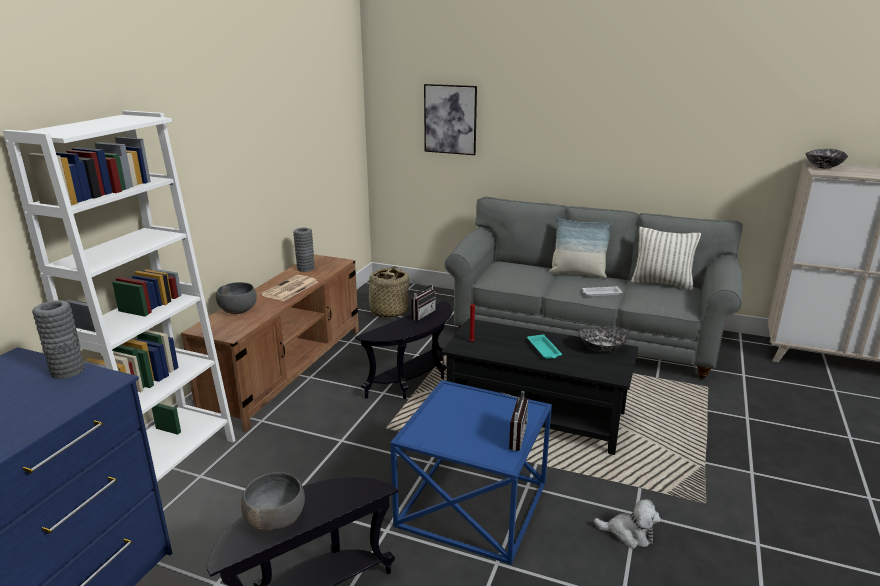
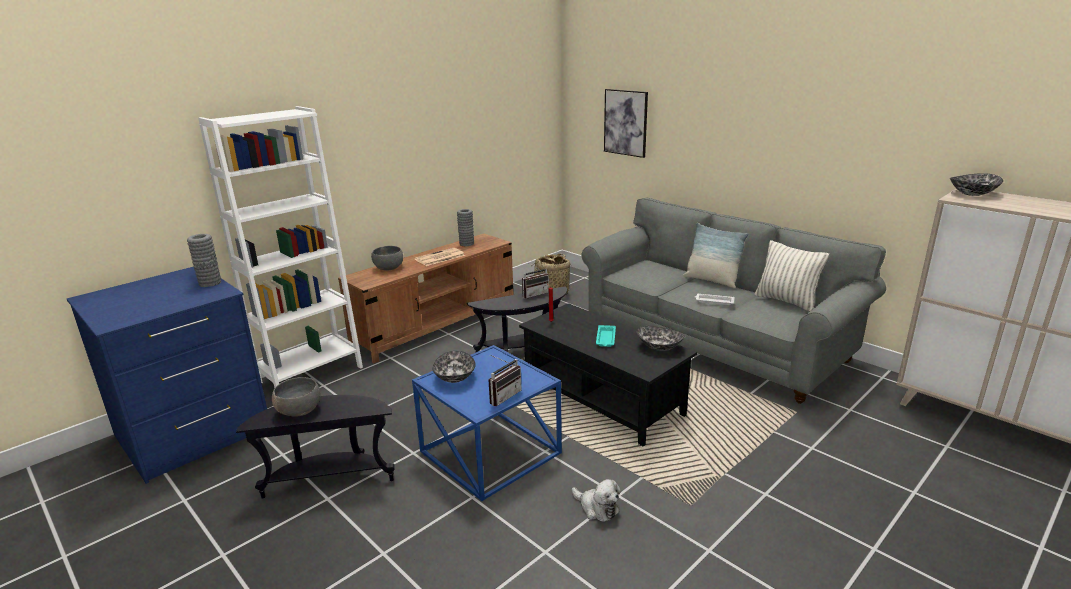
camera: 25 degrees right, 0 degrees up
(437, 428) = (454, 377): none -> bowl

